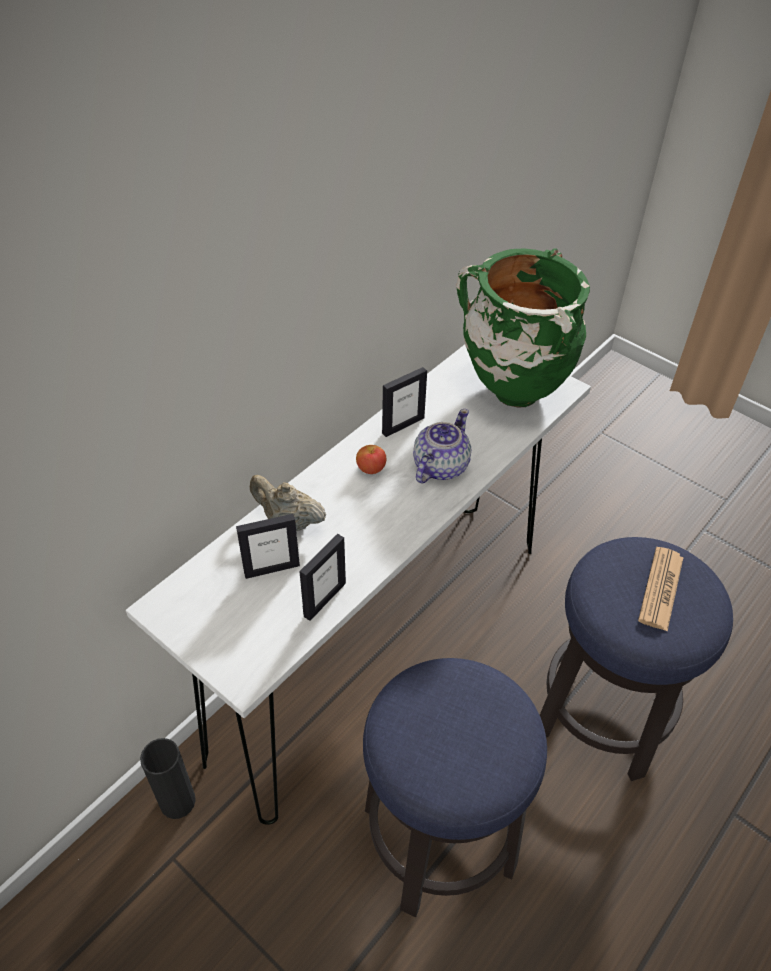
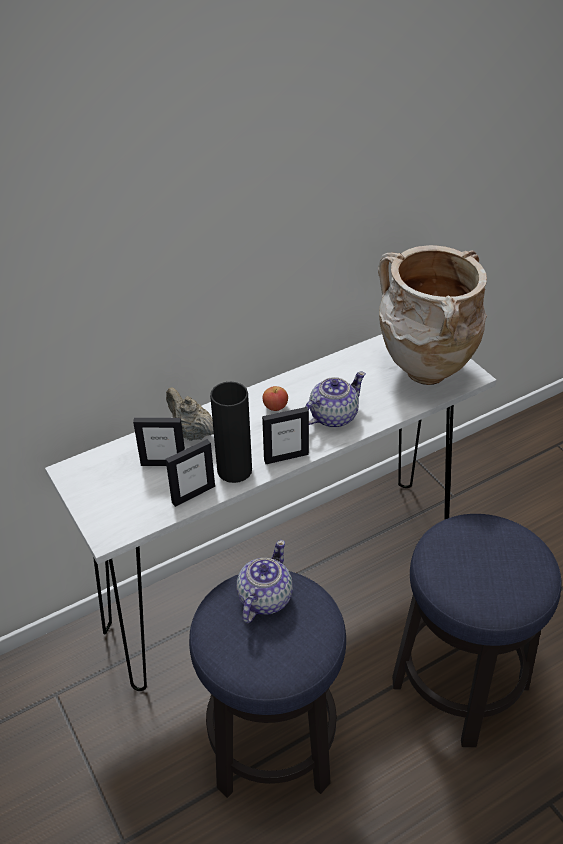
camera: 20 degrees right, 5 degrees down
(177, 801) = (75, 653): black vase -> black vase (234, 470)
(403, 425) = (317, 379): picture frame -> picture frame (286, 457)
(440, 701) = (264, 599): none -> teapot
(513, 391) = (424, 370): green vase -> beige vase
(661, 589) = (496, 560): newspaper -> none

